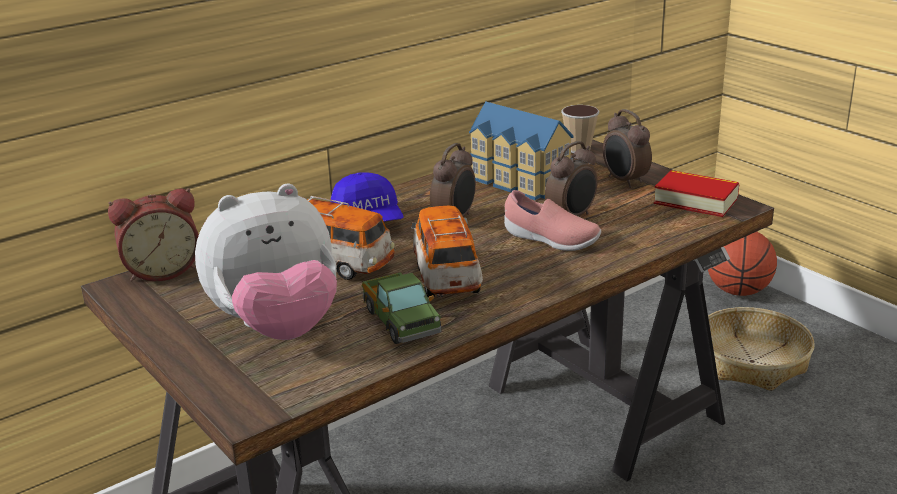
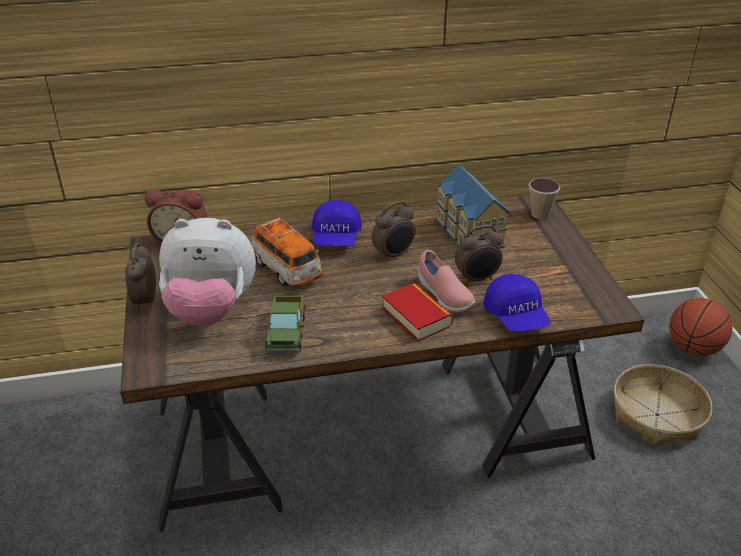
camera: 25 degrees right, 10 degrees up
(446, 278) = (345, 305): toy car -> none
(624, 181) = (547, 256): alarm clock -> alarm clock (144, 301)
(647, 238) = (516, 317): none -> blue cap
(695, 201) = (585, 293): book -> book (416, 317)

